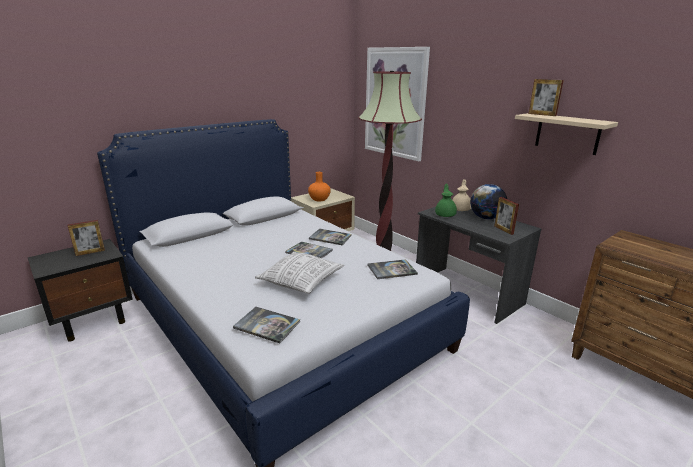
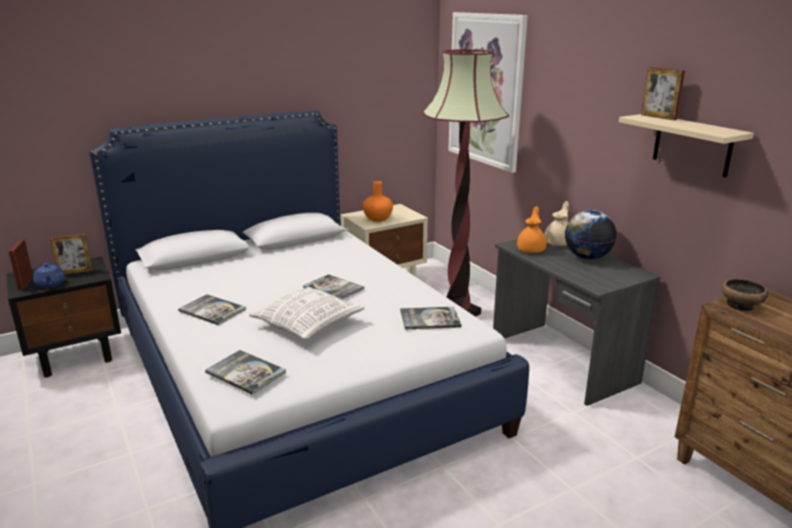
camera: 10 degrees right, 0 degrees up
(70, 264) = (50, 284): none -> blue teapot
(330, 237) = (369, 271): book -> book (212, 310)
(445, 214) = (531, 249): green teapot -> orange teapot
(503, 230) = (602, 275): picture frame -> picture frame (26, 283)
(622, 244) = (741, 305): none -> bowl

